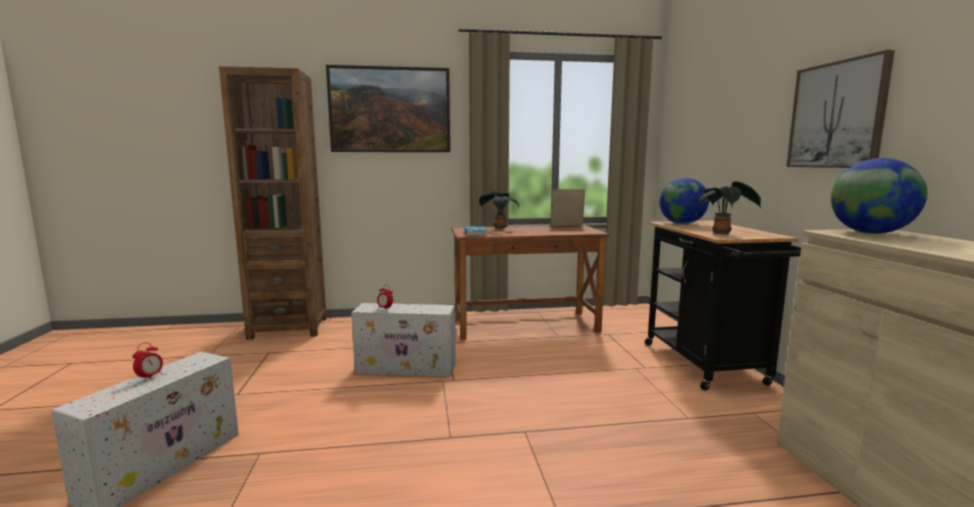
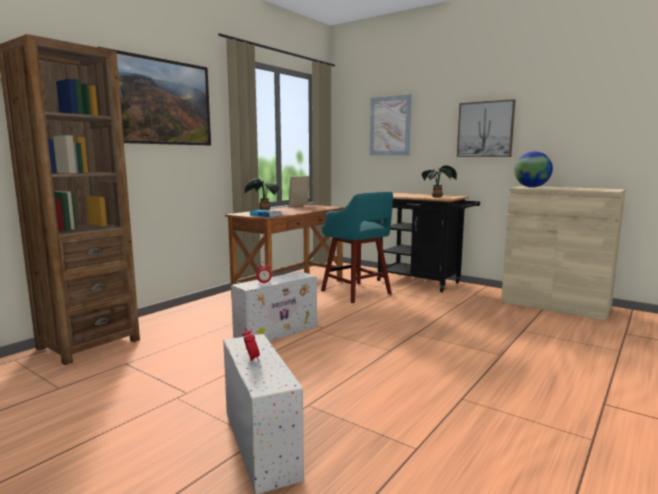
camera: 45 degrees left, 0 degrees up
(583, 352) = (357, 293): none -> turquoise stool
(682, 224) = (396, 195): globe -> none
(714, 118) = (390, 126): none -> picture

